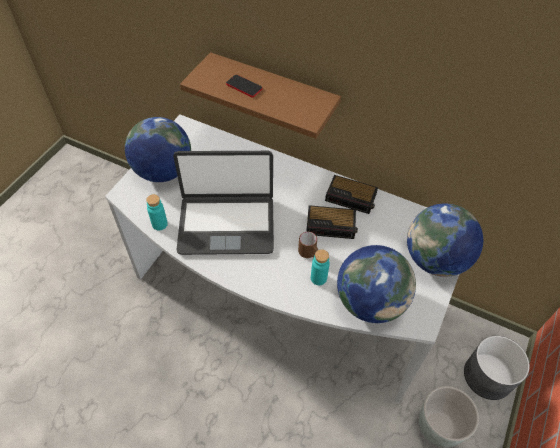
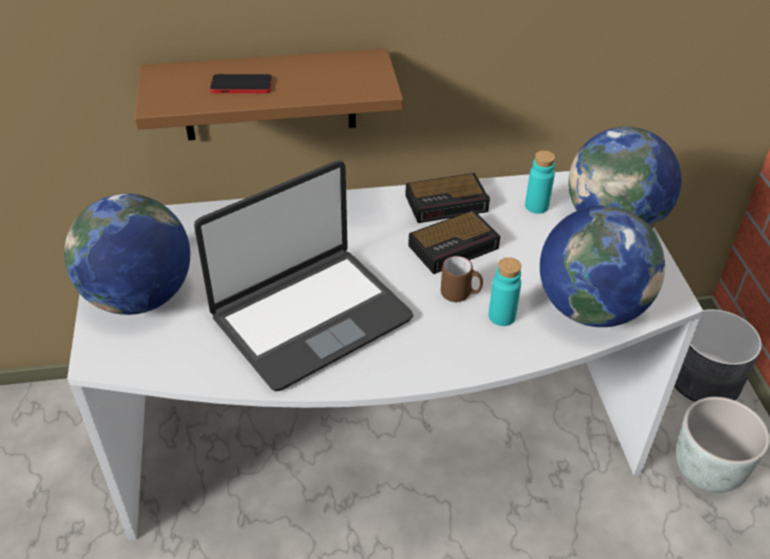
camera: 35 degrees left, 10 degrees down
(159, 224) = (204, 369): turquoise bottle -> turquoise bottle (536, 206)

